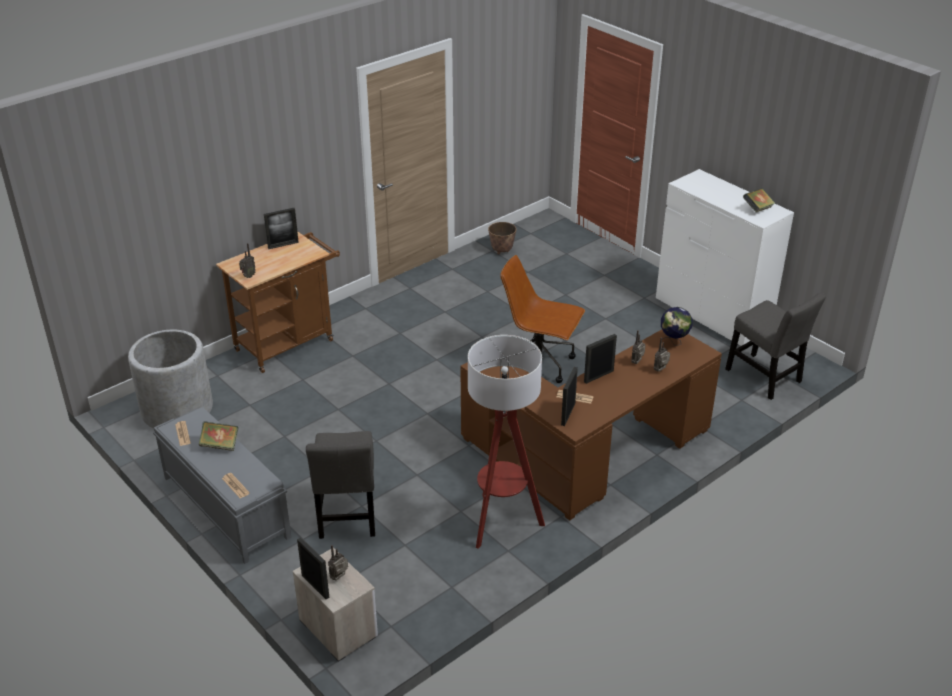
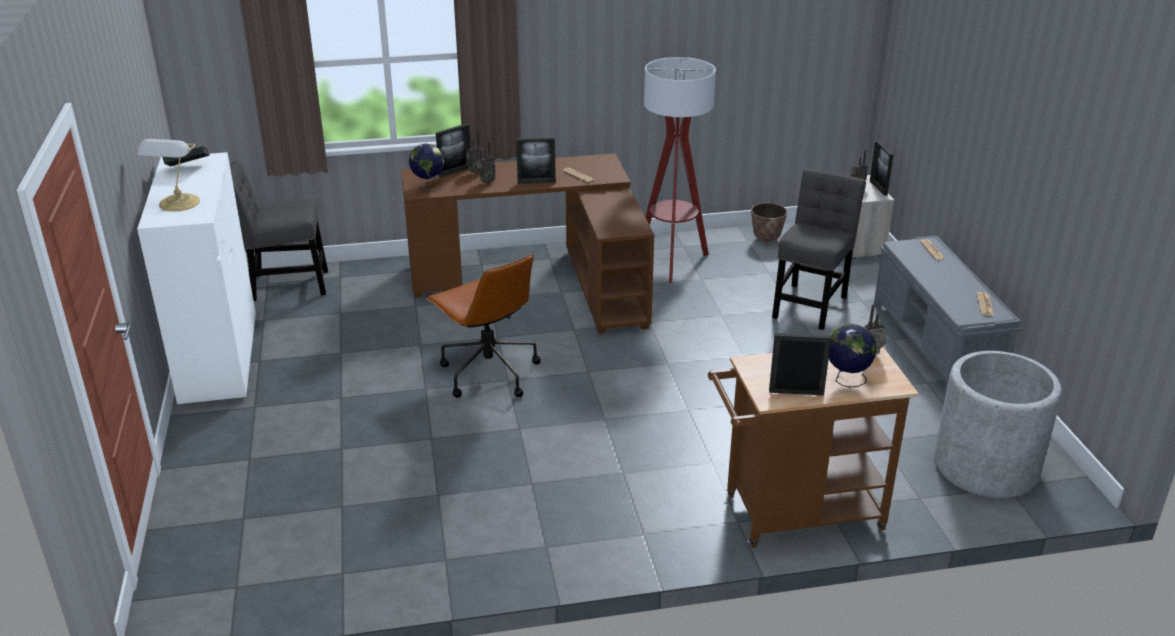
camera: 150 degrees left, 5 degrees down
(220, 445) = (942, 284): book -> none
(258, 259) = (846, 380): none -> globe
(502, 251) = (328, 565): planter -> planter (766, 240)
(568, 414) = (599, 167): picture frame -> picture frame (455, 171)
(710, 187) = (178, 203): none -> table lamp
(766, 378) = (285, 285): grey chair -> grey chair turned 90 degrees counterclockwise

